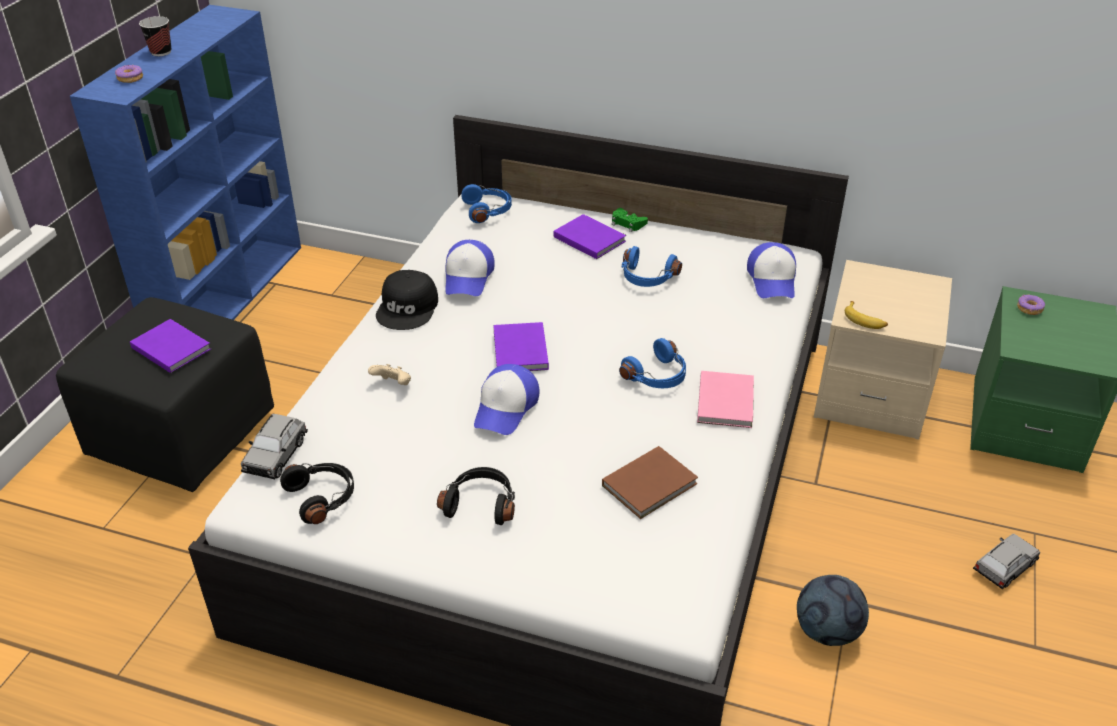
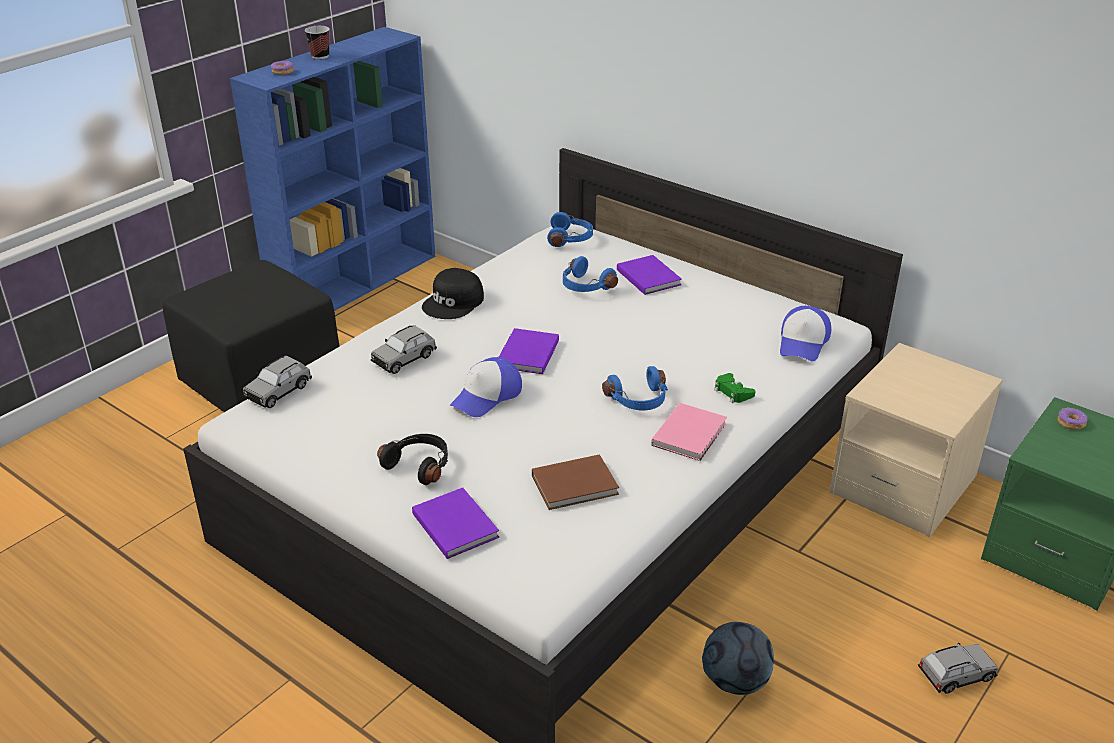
camera: 20 degrees right, 5 degrees down
(171, 347) = (254, 298): purple book -> purple book (455, 524)
(322, 497) = (295, 430): black headphones -> none
(393, 385) = (404, 359): beige game controller -> grey toy car
(468, 277) = (519, 288): cap -> none
(627, 223) = (693, 271): green game controller -> green game controller (732, 392)
(647, 278) = (681, 319): blue headphones -> blue headphones (585, 286)
(865, 320) = (883, 398): banana -> none

